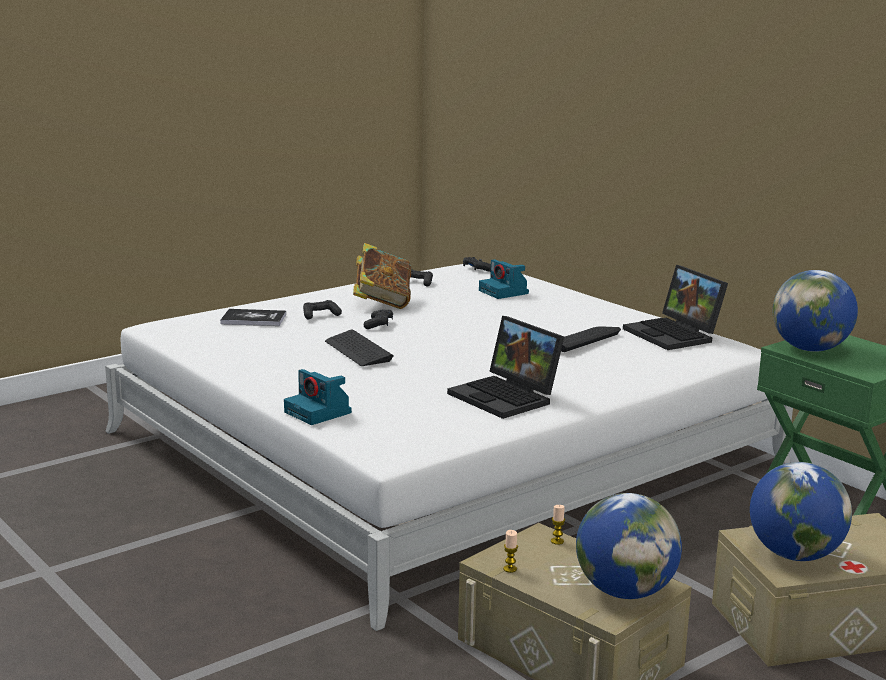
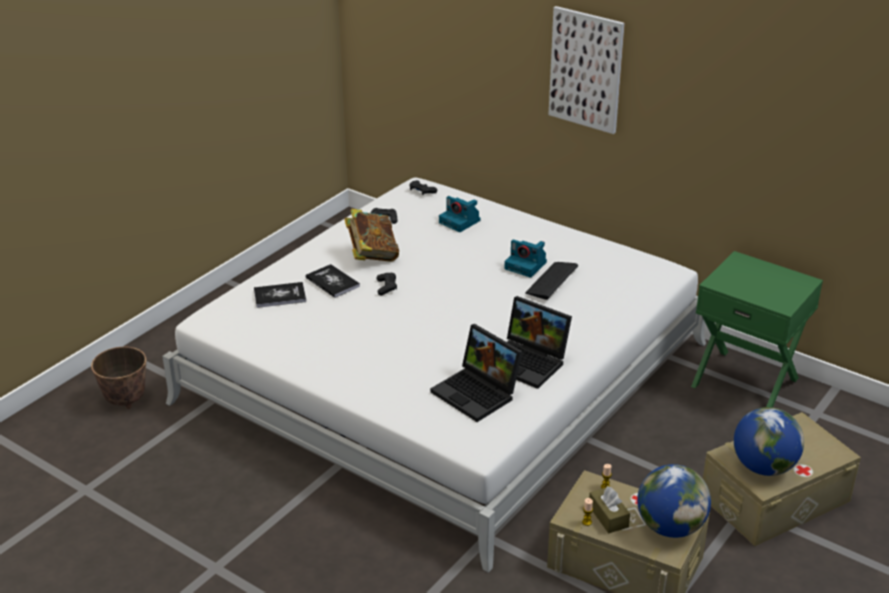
camera: 15 degrees left, 15 degrees up
(65, 424) = (125, 401): none -> planter
(319, 413) = (401, 409): camera -> camera (526, 266)
(320, 315) = (332, 282): black game controller -> book
(358, 350) = (389, 325): keyboard -> none
(543, 568) = (608, 516): none -> brown tissue box
(661, 106) = (586, 69): none -> picture
(675, 335) = (618, 262): laptop -> laptop (478, 393)
(810, 349) = (734, 281): globe -> none

